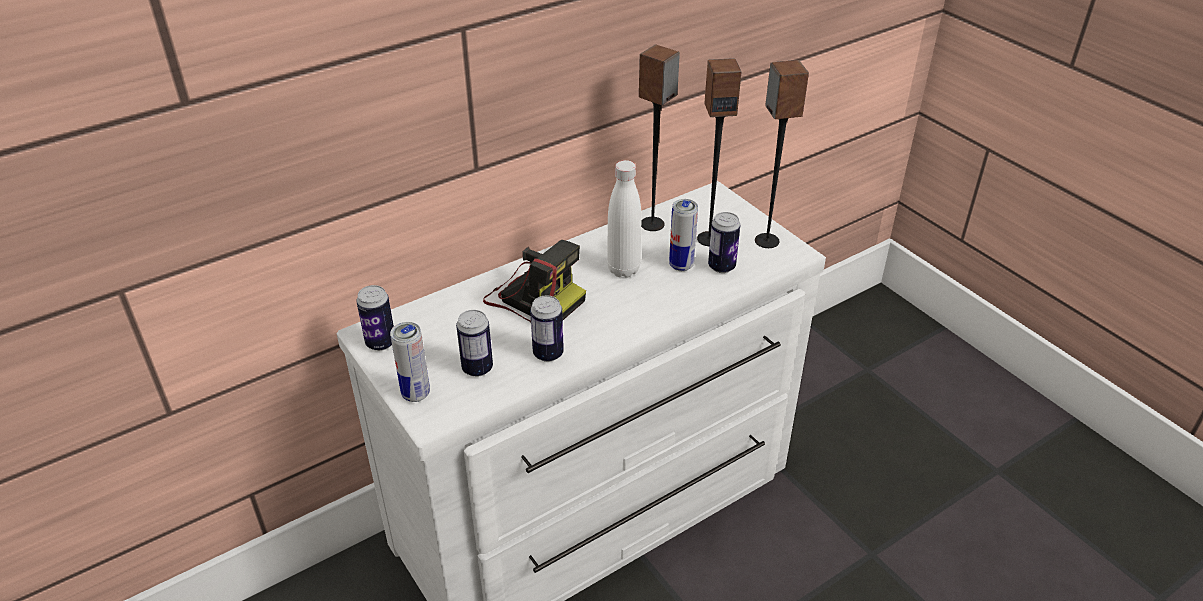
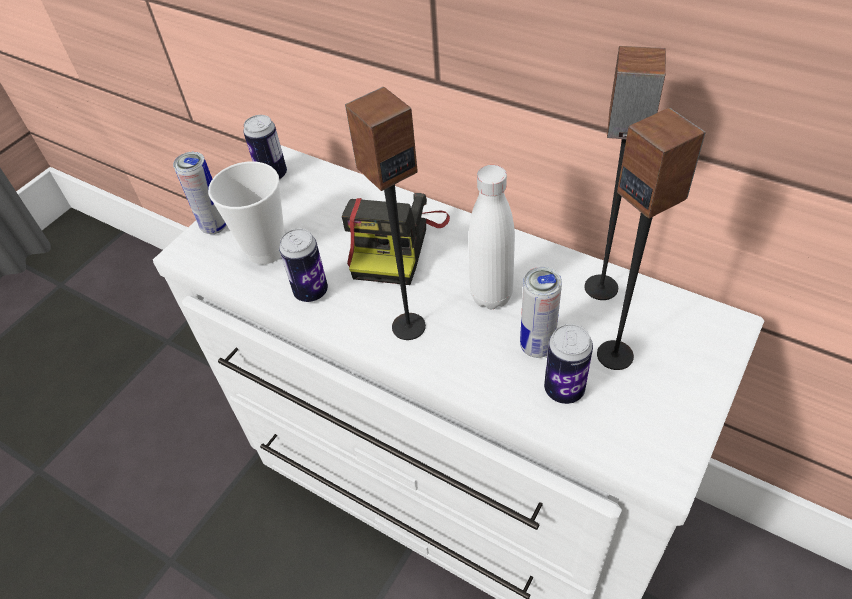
camera: 70 degrees right, 10 degrees up
(477, 368) = (266, 250): can -> cup
(766, 241) = (661, 421): speaker -> speaker (408, 326)

